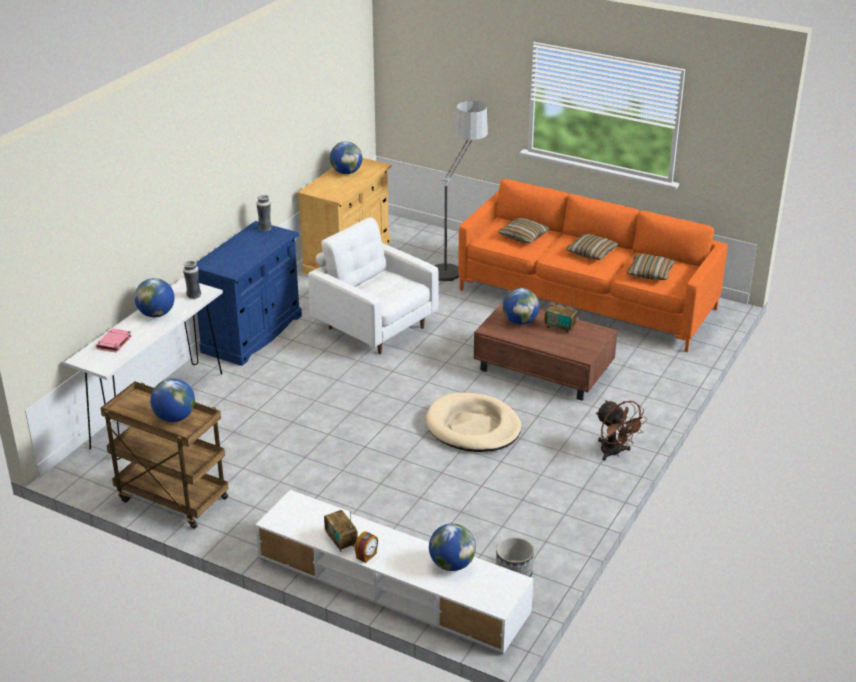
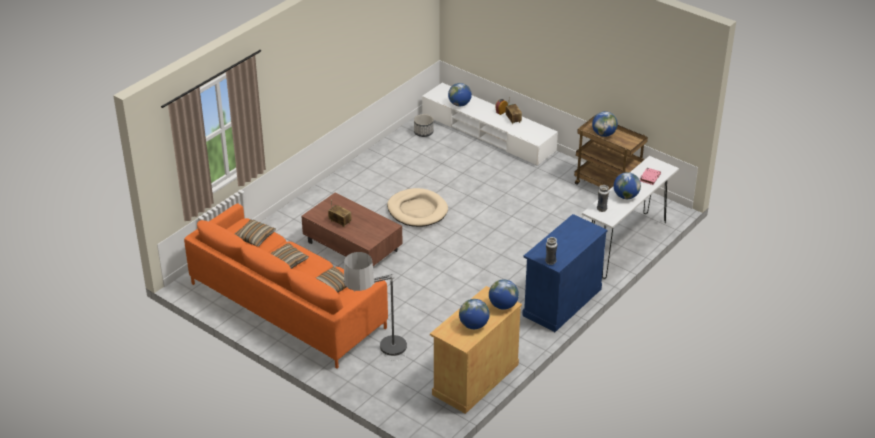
camera: 170 degrees left, 5 degrees up
(375, 327) = (465, 298): white armchair -> none
(520, 321) = (366, 229): globe -> globe (503, 305)
(614, 453) = (337, 185): brown fan -> none

